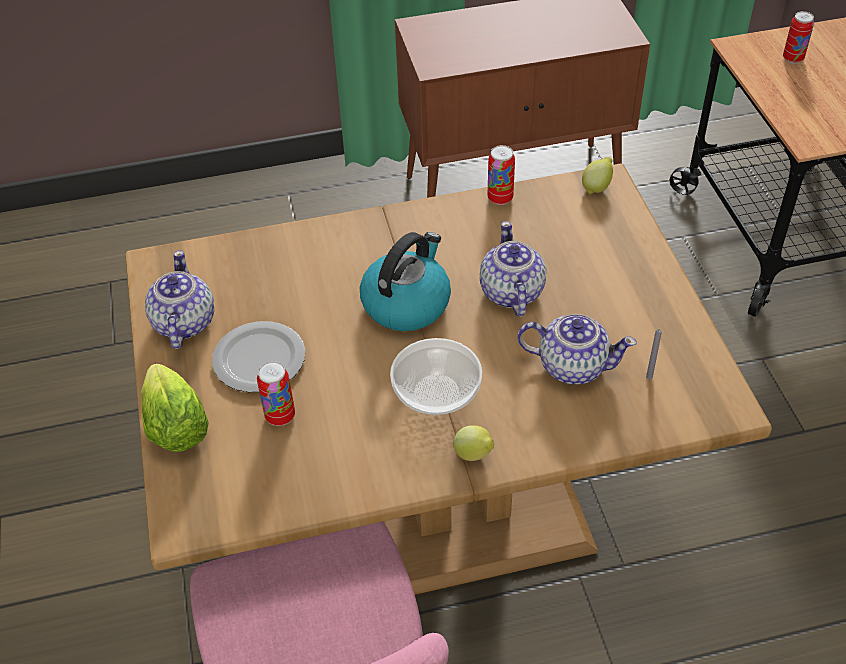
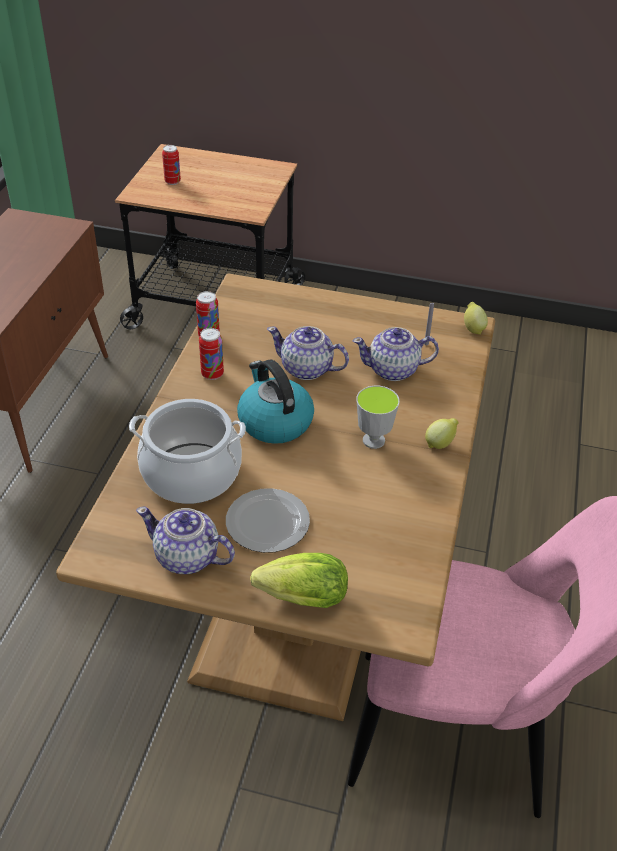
camera: 65 degrees left, 5 degrees down
(280, 416) = (336, 530): can -> can (212, 374)
(290, 278) = (191, 474): none -> cooking pot
(436, 394) = (373, 440): bowl -> cup
(572, 365) = (393, 370): teapot -> teapot turned 135 degrees counterclockwise
(597, 187) = (241, 292): lemon -> lemon (473, 328)

